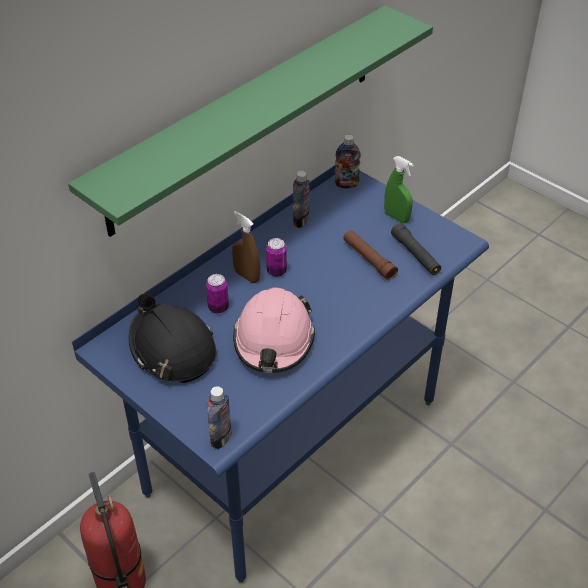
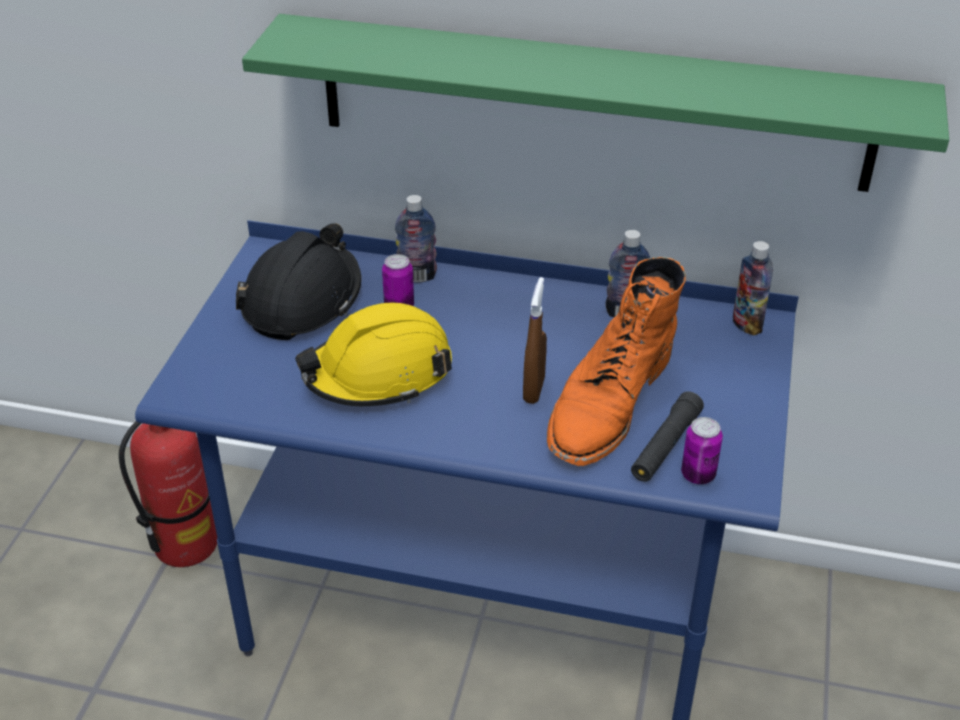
camera: 60 degrees right, 5 degrees down
(221, 438) = (186, 393): bottle -> bottle (417, 276)
(247, 276) = (475, 307): brown spray bottle -> brown spray bottle (534, 389)
(274, 340) = (378, 374): pink hard hat -> yellow hard hat
(276, 271) = (506, 328): can -> can (698, 475)
(368, 259) = (609, 402): brown flashlight -> orange boot
(396, 217) = (728, 398): green spray bottle -> none

